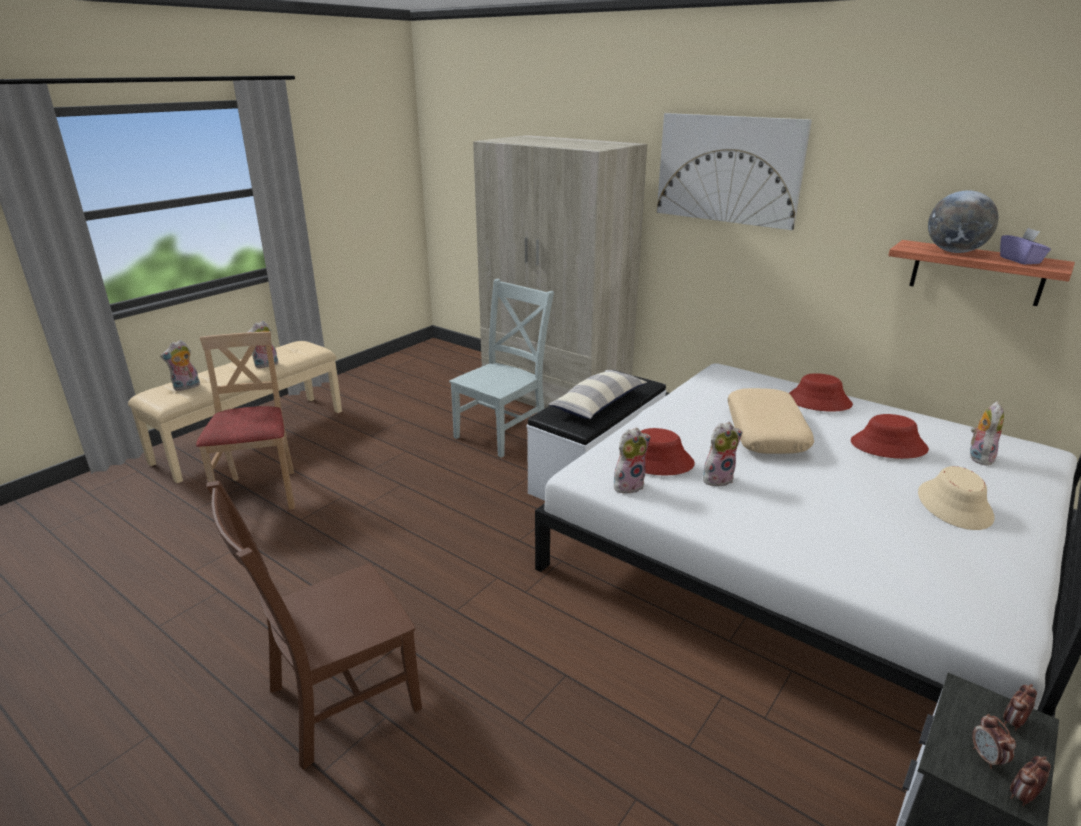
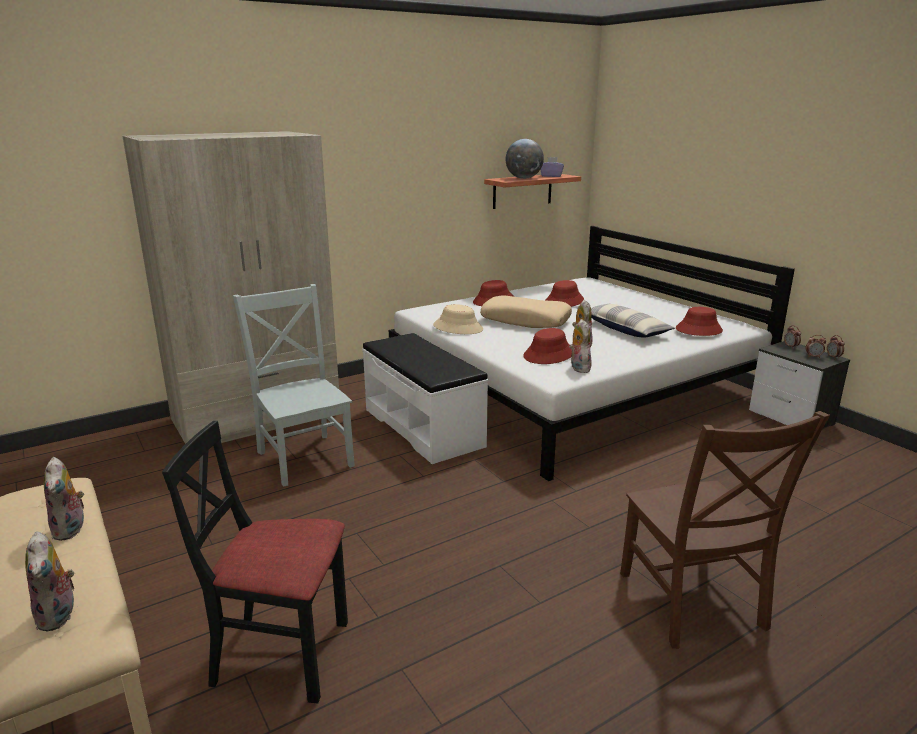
camera: 70 degrees left, 5 degrees down
(260, 493) = (281, 654): beige chair -> black chair
(598, 404) = (429, 358): pillow -> pillow (625, 329)
(728, 169) = (362, 146): picture -> none
(898, 574) = (698, 330): none -> red hat
(955, 505) = (635, 306): beige hat -> beige hat (458, 327)
(978, 457) = (586, 290): plush toy -> none

